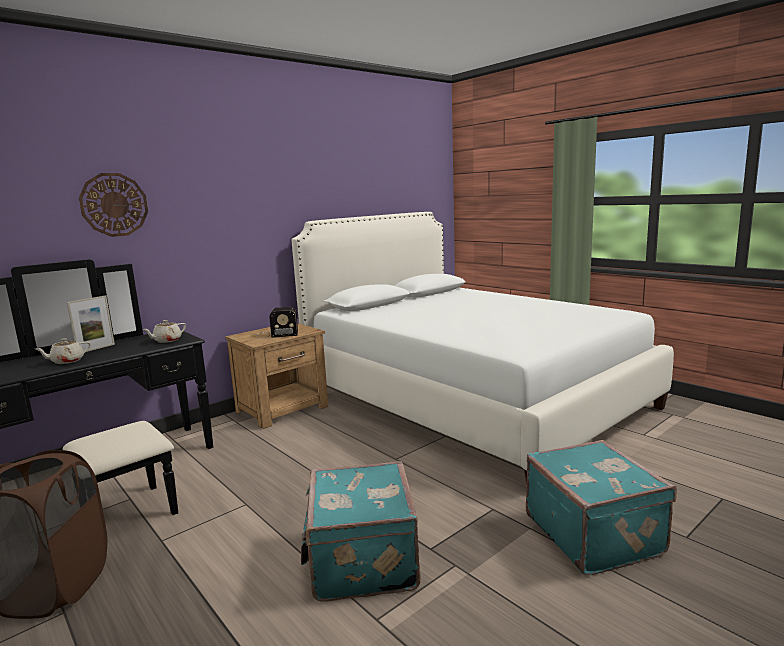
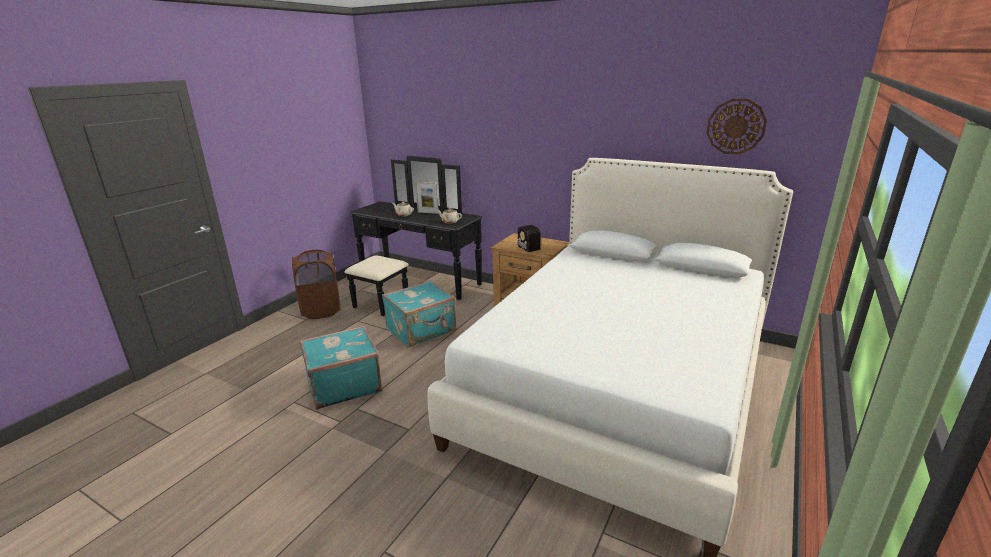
camera: 70 degrees right, 10 degrees up
(114, 205) = (458, 125): wall clock -> wall clock (736, 126)
(594, 534) = (382, 488): turquoise suitcase -> turquoise suitcase (422, 330)

